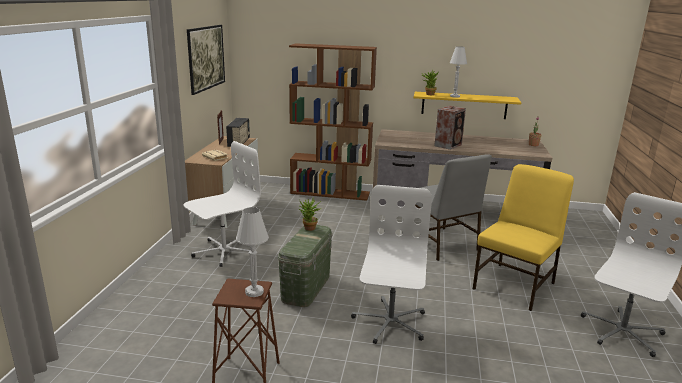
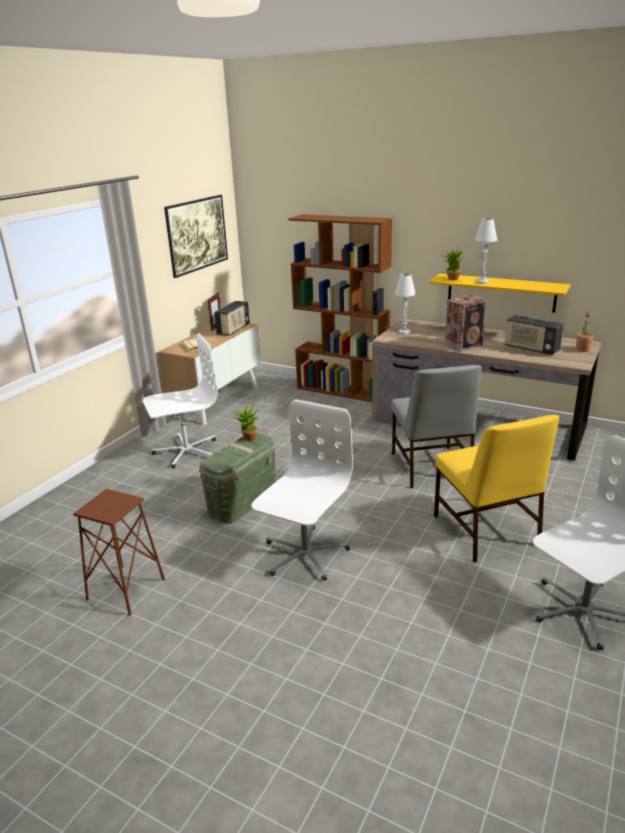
camera: 20 degrees right, 5 degrees up
(254, 292) = (118, 506): white table lamp -> white table lamp (404, 332)
(498, 146) = (531, 349): none -> radio
(515, 285) = (485, 531): yellow chair -> yellow chair turned 105 degrees clockwise

